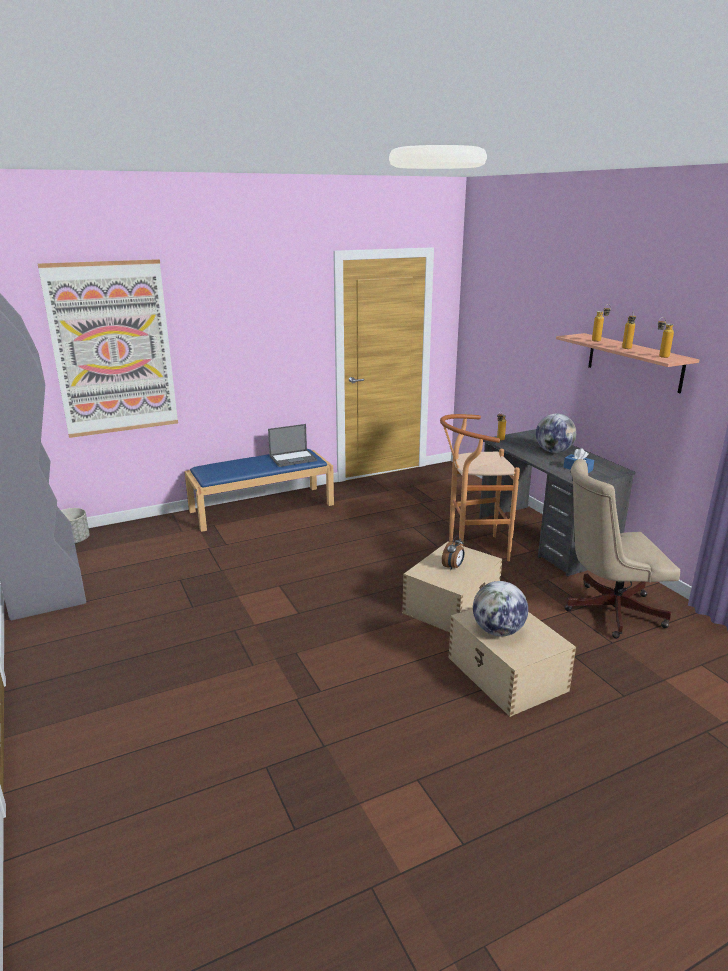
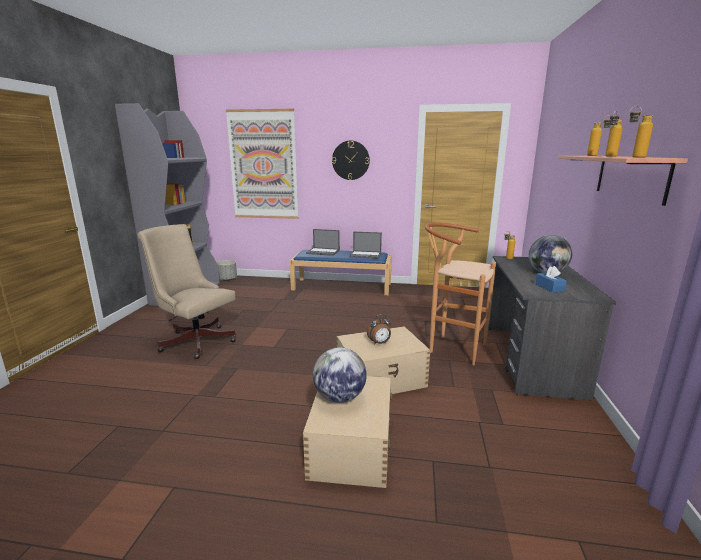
camera: 35 degrees right, 5 degrees down
(231, 465) = (323, 252): none -> laptop
(250, 329) = (350, 160): none -> wall clock
(607, 610) = (522, 437): beige office chair -> beige office chair (195, 340)

